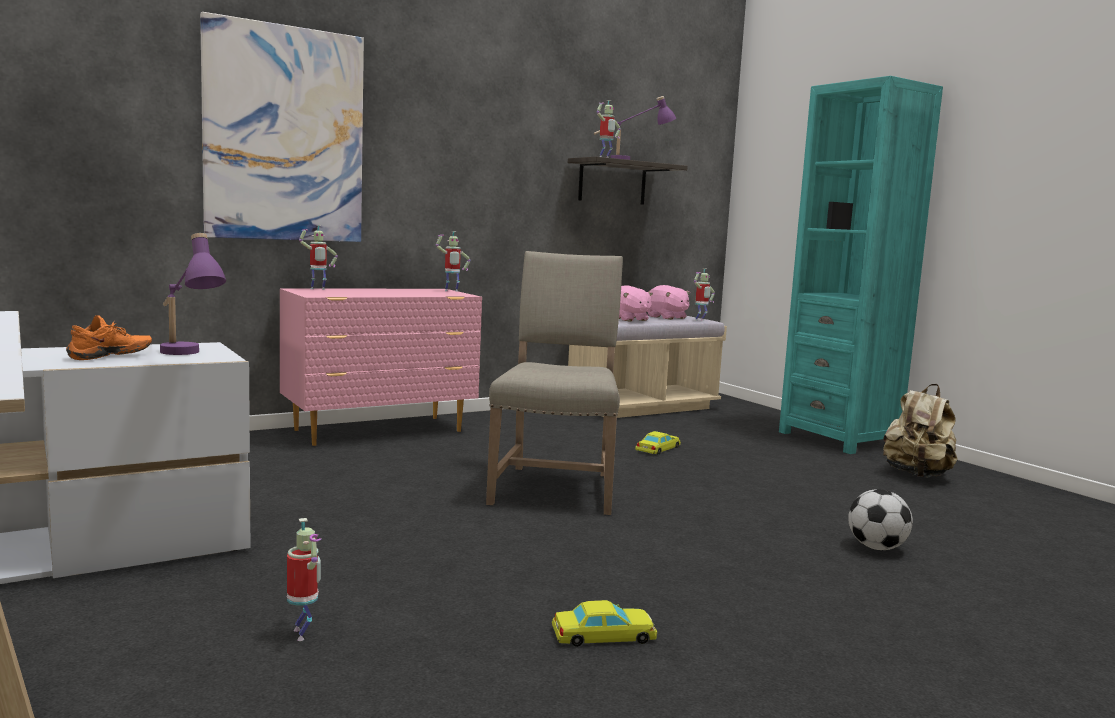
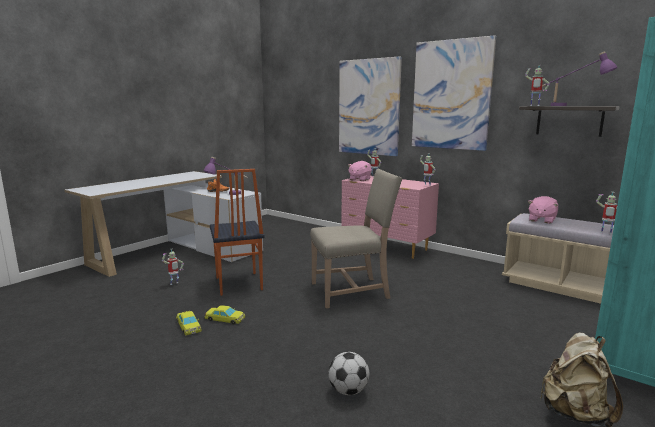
camera: 70 degrees right, 5 degrees up
(408, 562) = (238, 284): none -> chair
(459, 129) = (451, 95): none -> picture
(658, 449) = (464, 304): yellow toy car -> yellow toy car (225, 319)
(666, 317) = (588, 225): pink plush toy -> pink plush toy (359, 179)

